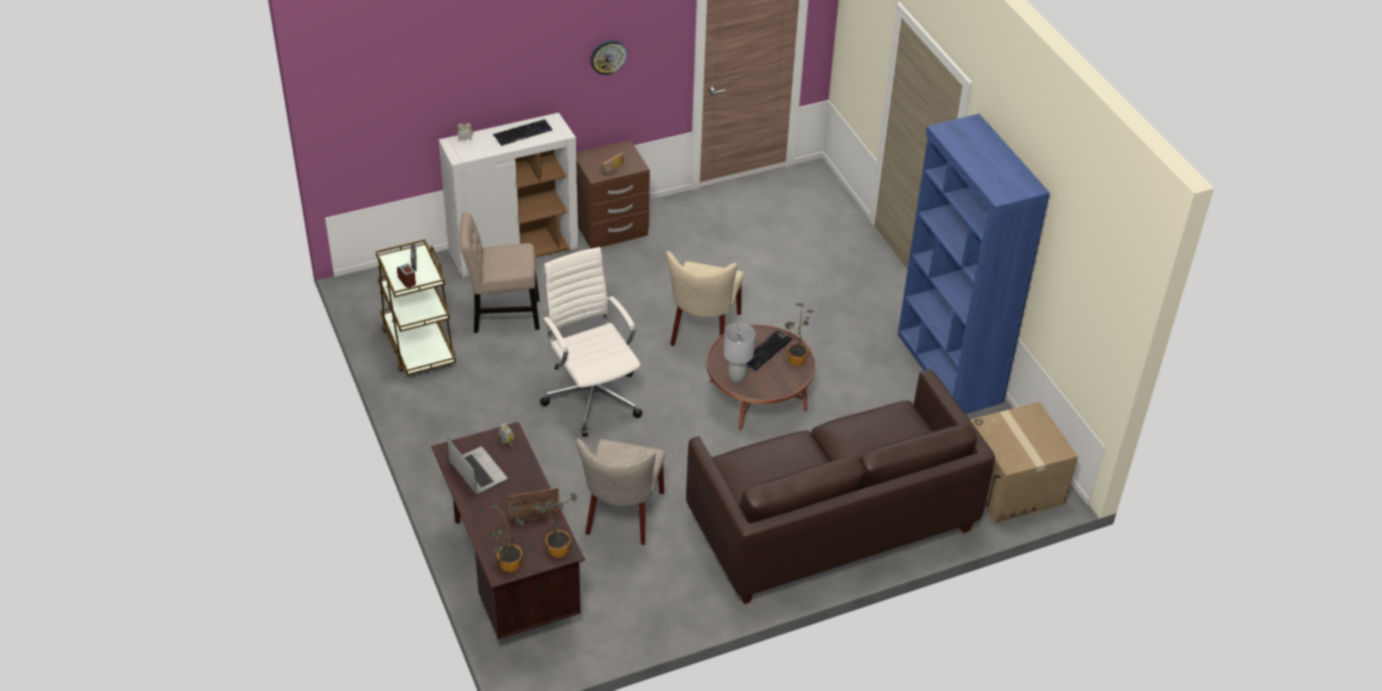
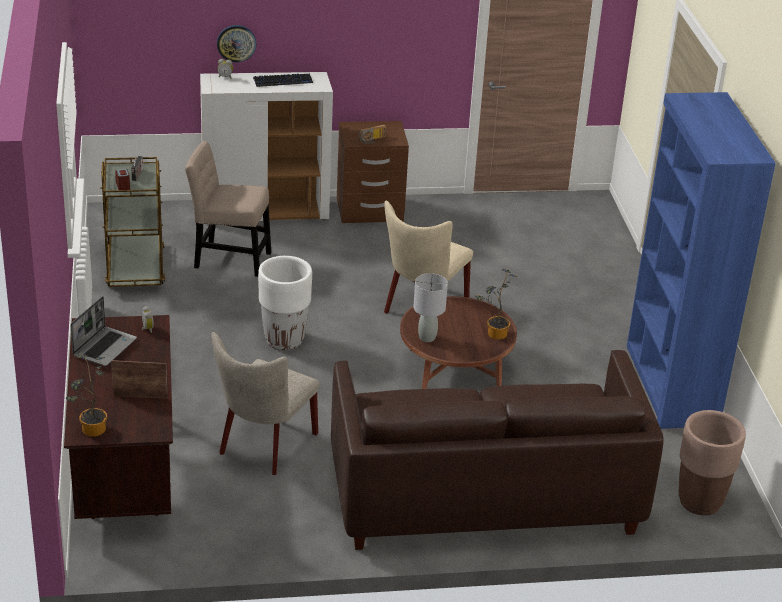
camera: 15 degrees right, 10 degrees down
(477, 471) = (104, 347): laptop -> laptop turned 45 degrees clockwise
(556, 547) = (148, 425): potted plant -> none
(592, 396) = (284, 340): white office chair -> white planter
(608, 56) = (383, 22): wall clock -> wall clock (236, 43)
(766, 351) = (468, 321): keyboard -> none
(1012, 485) = (700, 502): cardboard box -> brown planter

